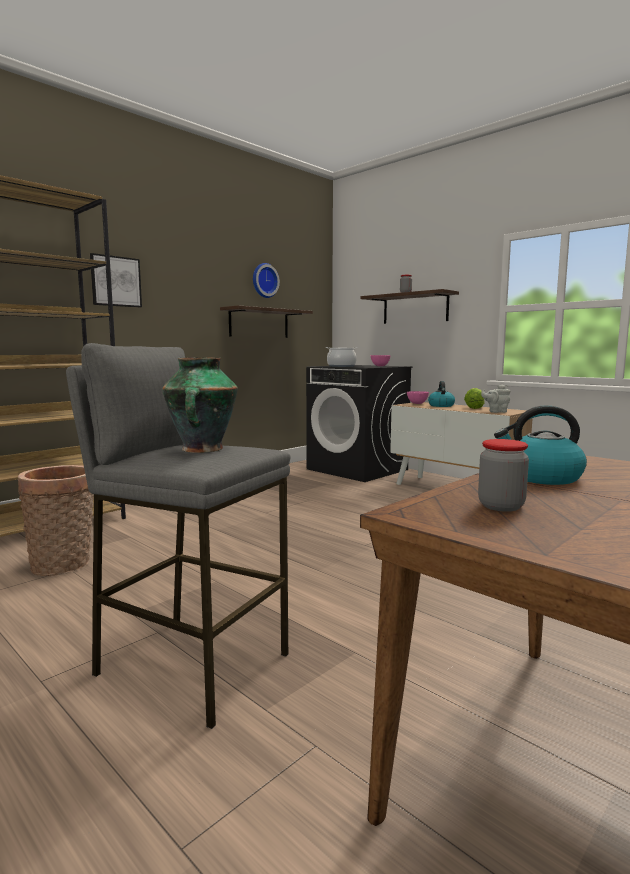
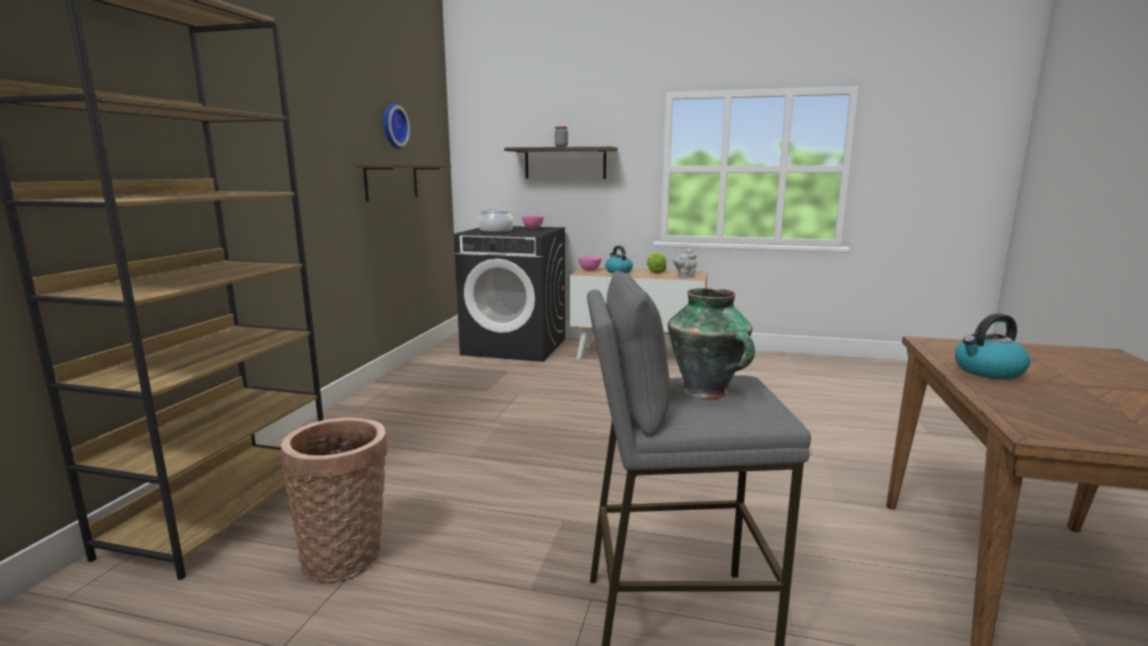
camera: 30 degrees left, 5 degrees up
(115, 281) = (243, 134): picture -> none
(501, 506) = (1052, 410): jar -> none

